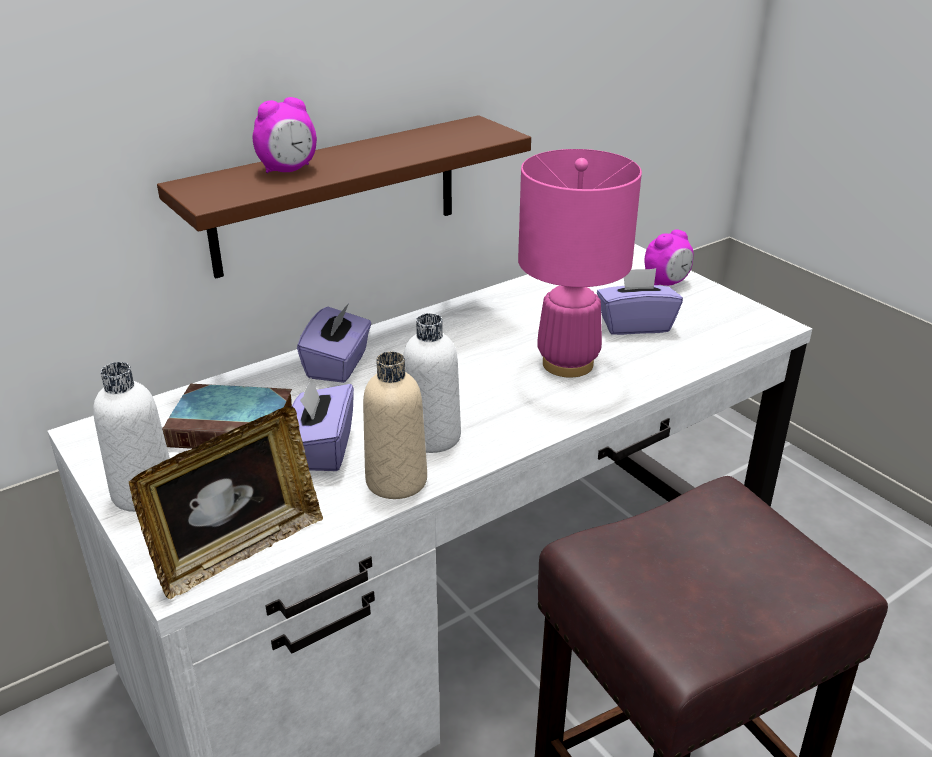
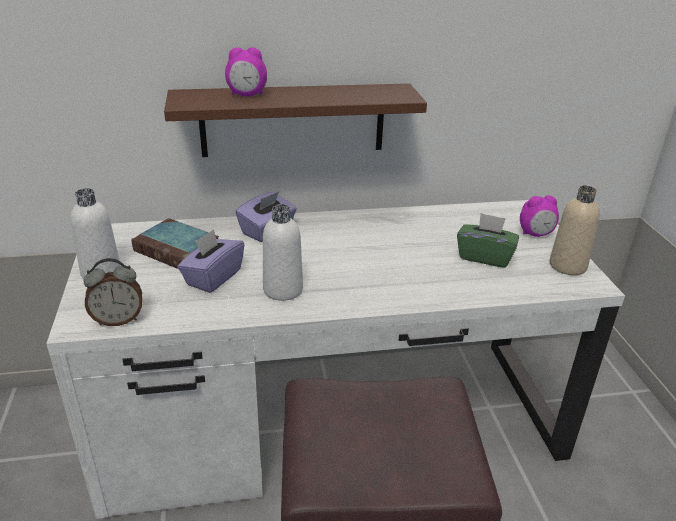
camera: 25 degrees right, 0 degrees up
(238, 550) = (118, 320): picture frame -> alarm clock
(396, 481) = (238, 309): beige bottle -> beige bottle (567, 266)
(567, 363) = (412, 269): pink table lamp -> none
(635, 325) = (485, 257): purple tissue box -> green tissue box

